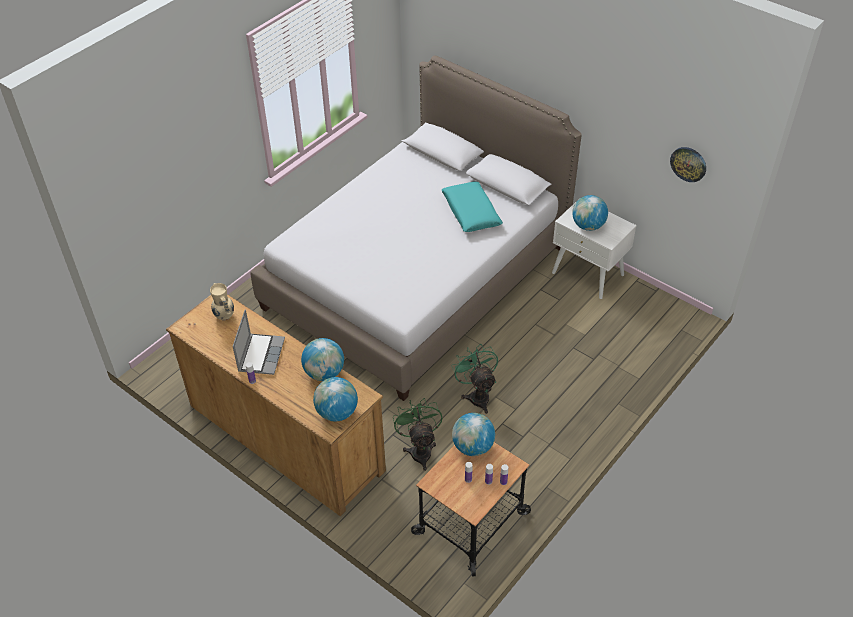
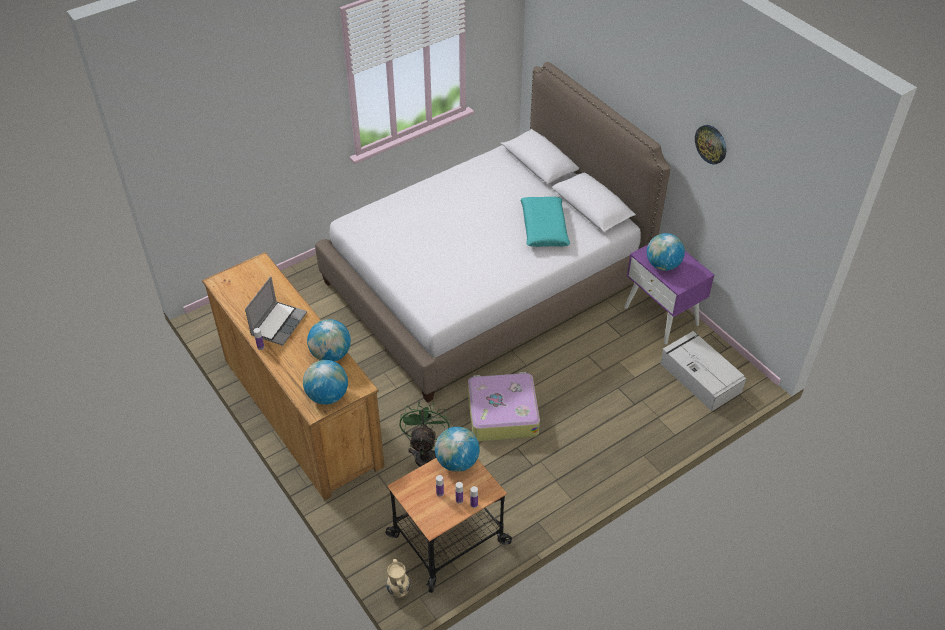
camera: 15 degrees right, 0 degrees up
(224, 316) = (259, 279): beige vase -> beige vase (398, 591)
(477, 395) = (502, 413): green fan -> suitcase
(588, 273) = (662, 316): white nightstand -> purple nightstand
(641, 321) = (699, 376): none -> grey storage box
(688, 164) = (768, 219): wall clock -> wall clock (711, 144)

